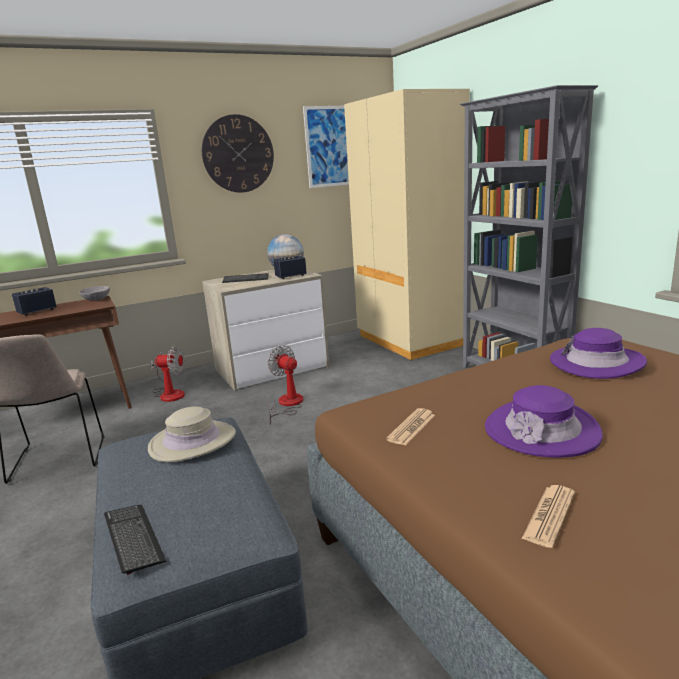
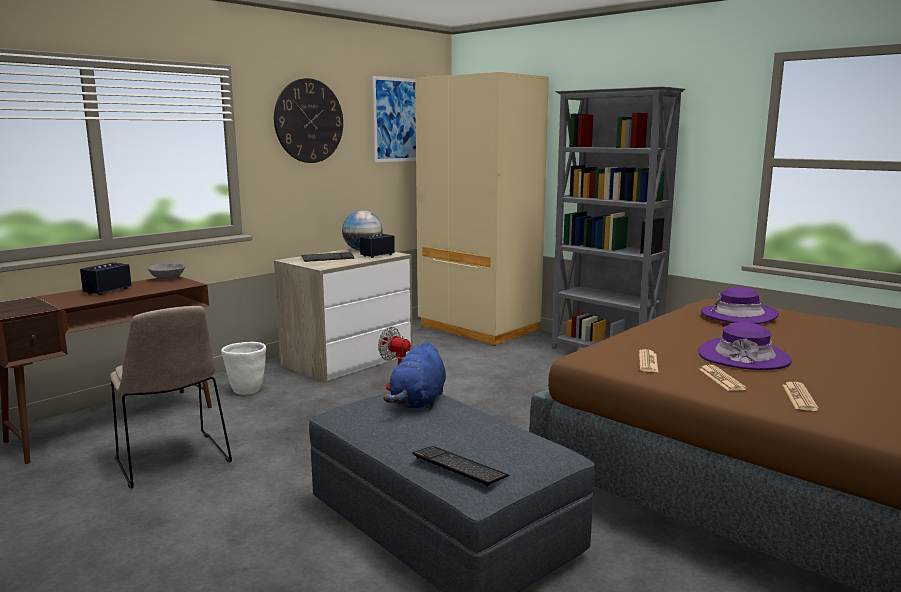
camera: 20 degrees left, 5 degrees down
(169, 393) = (246, 390): fan -> white planter
(192, 442) = (418, 402): beige hat -> blue plush toy
(473, 466) = (721, 379): none -> newspaper

